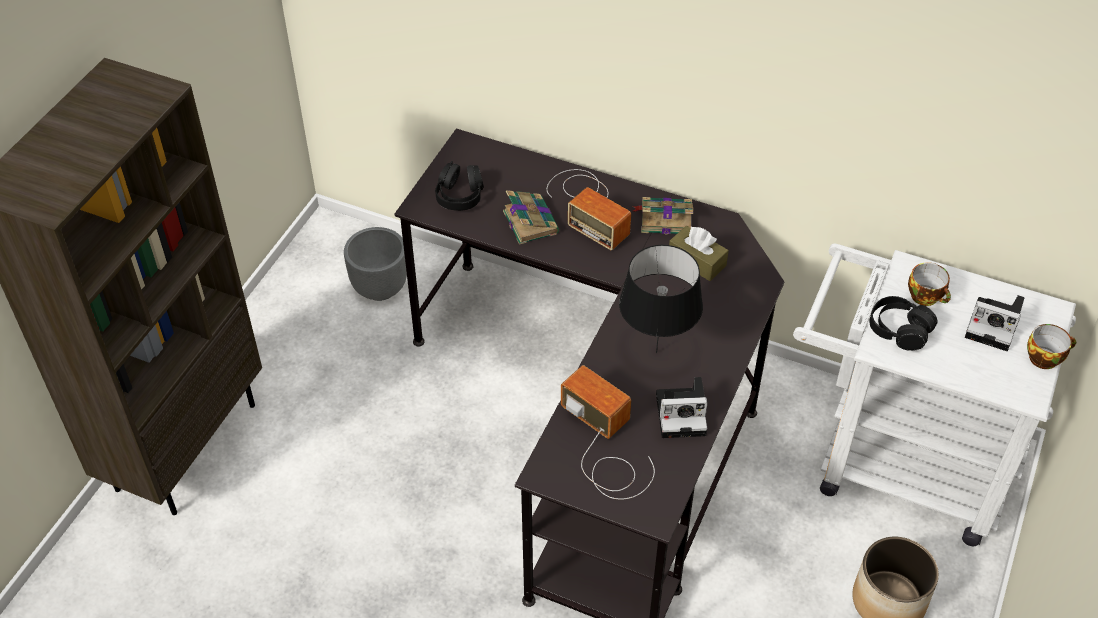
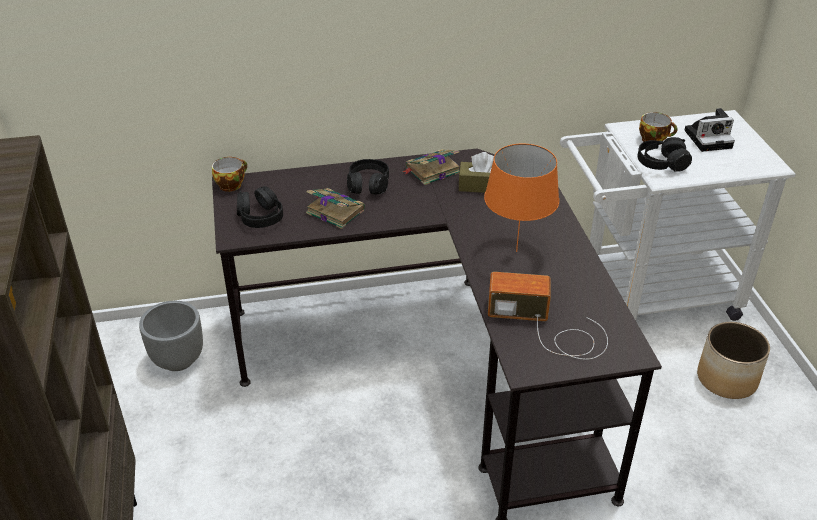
camera: 35 degrees left, 10 degrees down
(588, 206) = (368, 184): radio -> black headphones
(655, 352) = (515, 251): black table lamp -> orange table lamp
(683, 413) = (577, 280): camera -> none
(1044, 357) = (755, 142): cup -> cup (231, 184)

